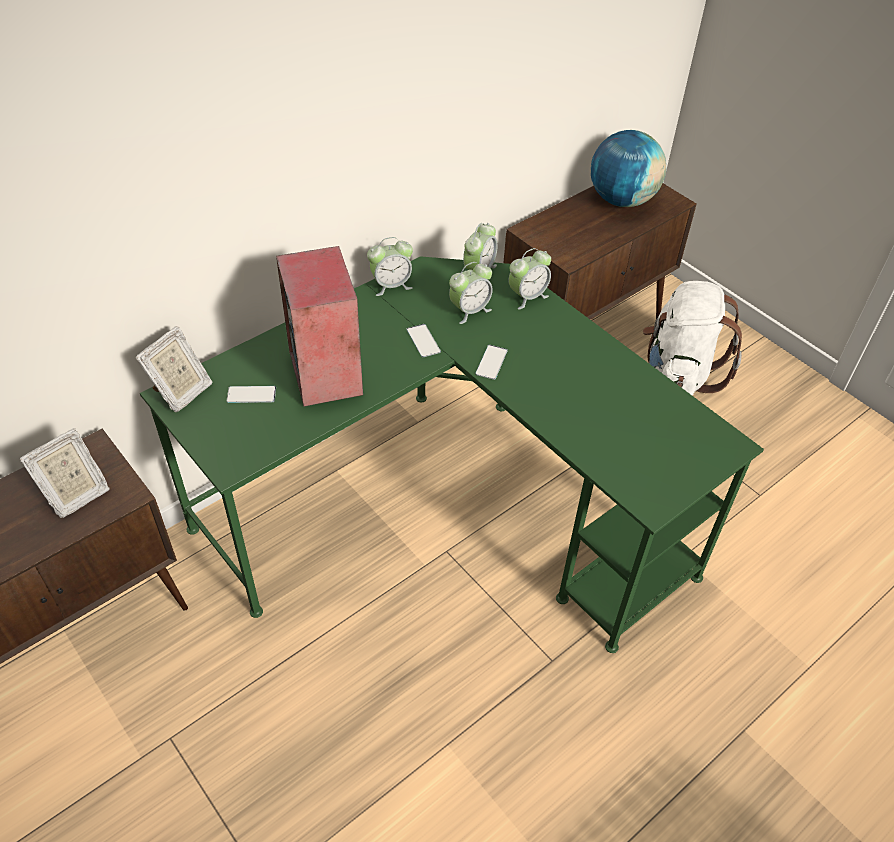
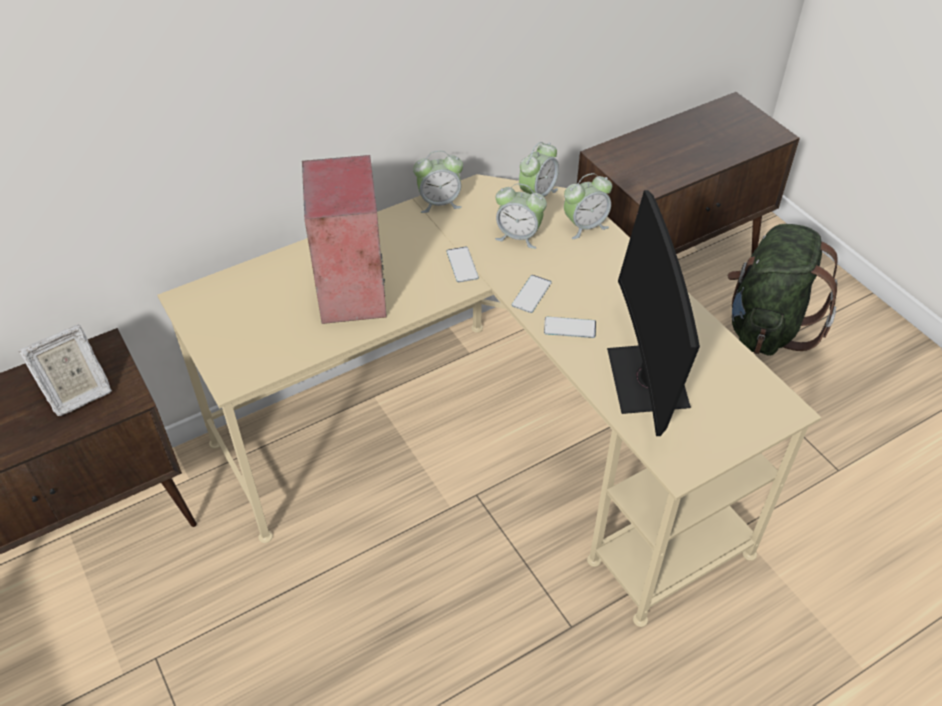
camera: 10 degrees right, 0 degrees up
(181, 392) = (199, 298): picture frame -> none
(251, 395) = (270, 306): phone -> phone (570, 328)
(447, 506) = (485, 446): green desk -> beige desk
(469, 310) = (518, 236): alarm clock -> alarm clock turned 45 degrees clockwise
(608, 430) = (647, 380): none -> monitor
(621, 200) = (714, 129): globe -> none
(678, 374) = (766, 327): white backpack -> green backpack

